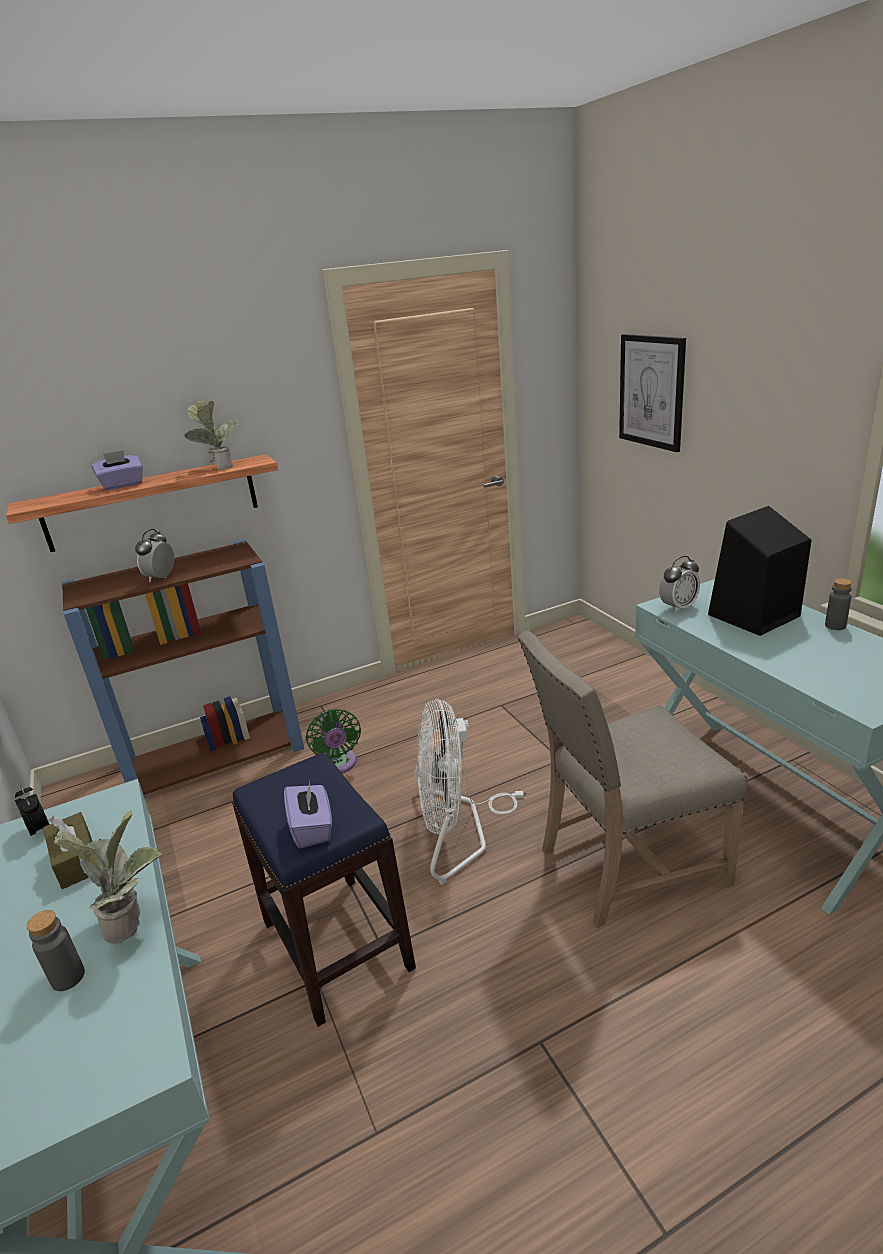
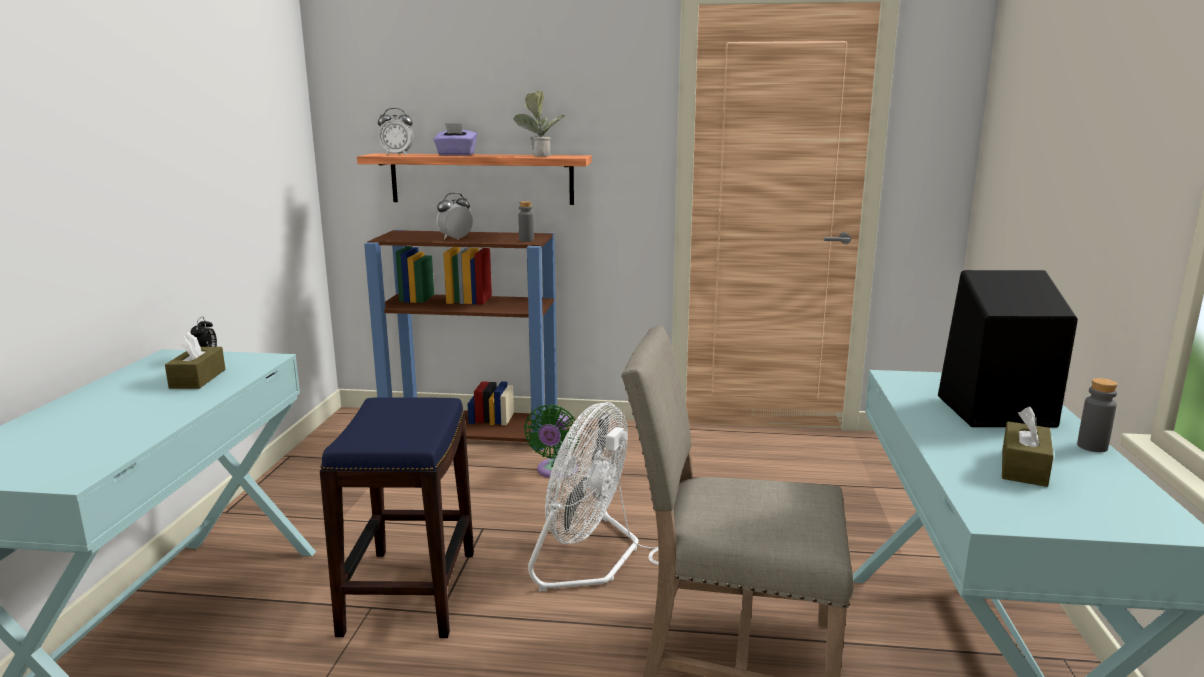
camera: 30 degrees right, 10 degrees down
(68, 977) = (103, 426): grey bottle -> grey bottle (526, 240)
(133, 921) = (173, 416): potted plant -> none
(312, 828) = (379, 435): purple tissue box -> none
(651, 391) = (1028, 150): picture -> none
(678, 607) = (914, 383): alarm clock -> alarm clock (397, 155)
(828, 659) = (1024, 467): none -> brown tissue box

